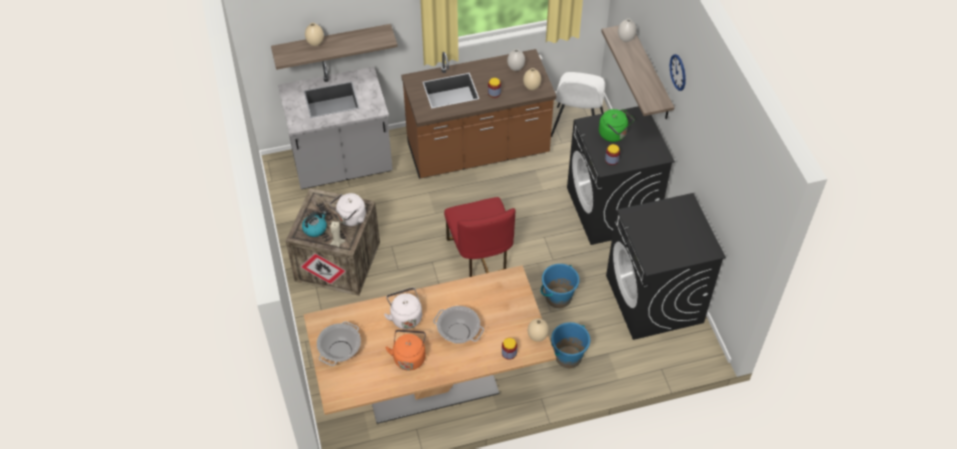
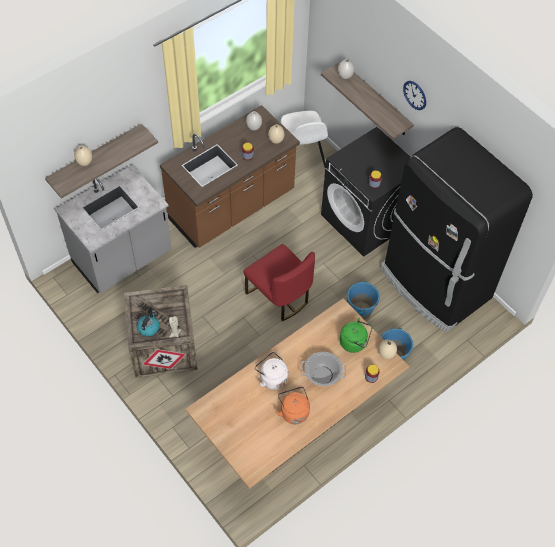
camera: 25 degrees left, 5 degrees up
(340, 350) = (234, 428): cooking pot -> none
(350, 218) = (174, 308): white kettle -> none
(614, 134) = (365, 161): green kettle -> green kettle (354, 342)
(654, 299) = (434, 284): black washing machine -> black fridge

